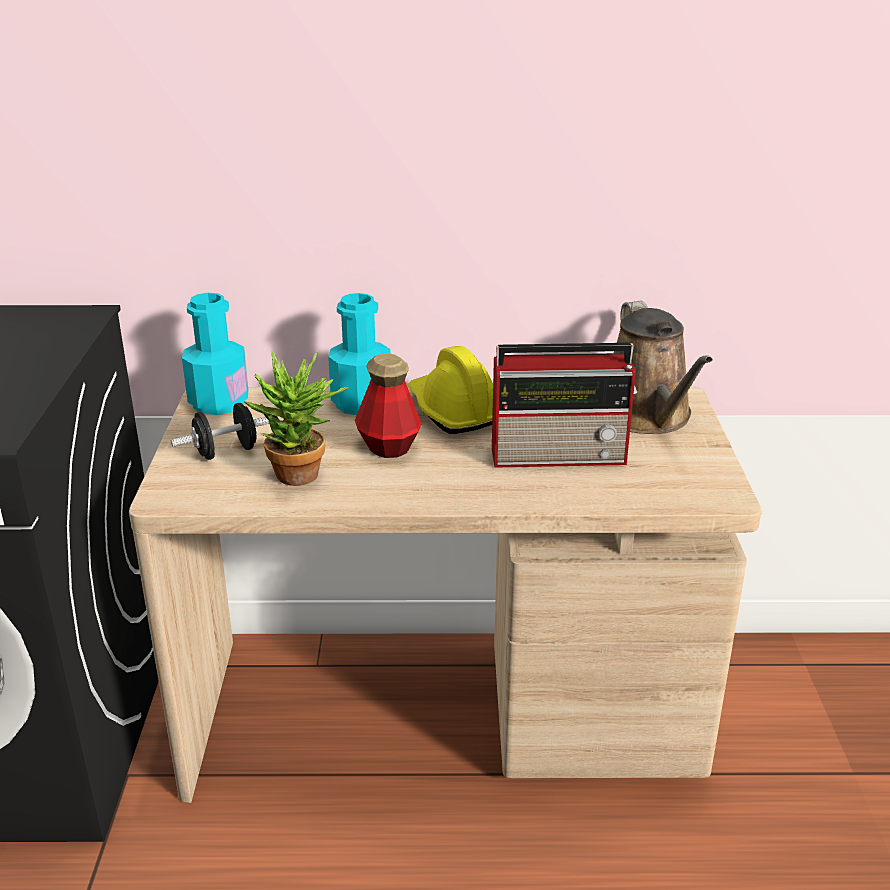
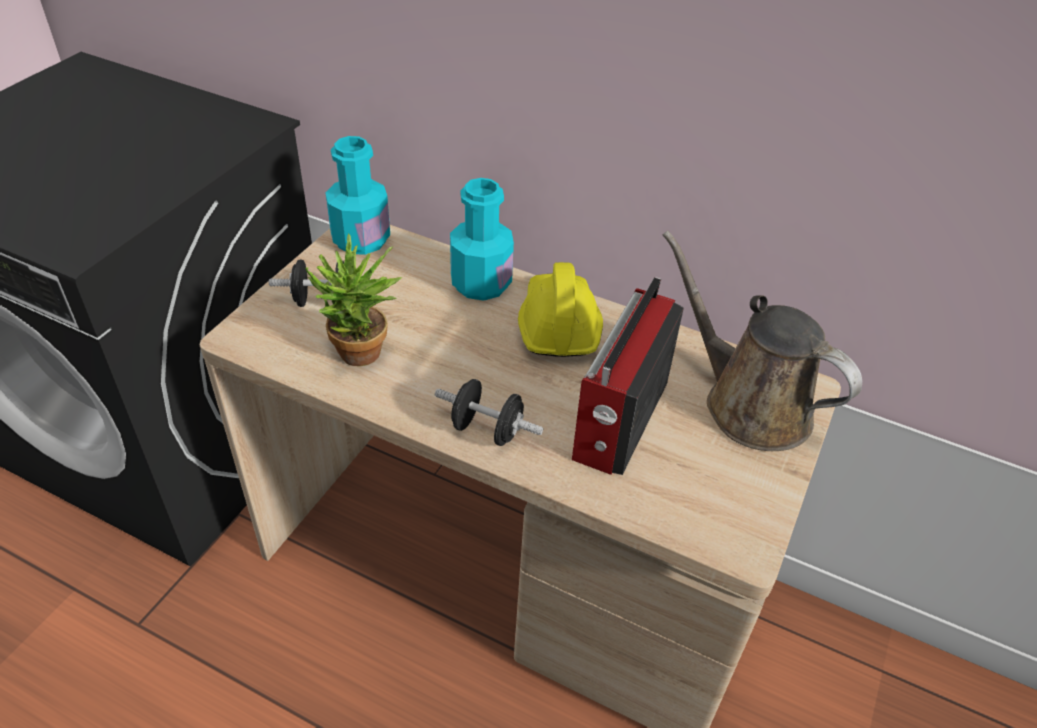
camera: 25 degrees right, 15 degrees up
(388, 447) = (464, 347): bottle -> none
(461, 491) = (487, 430): none -> black dumbbell
(561, 455) = (618, 421): radio -> radio turned 90 degrees clockwise
(648, 417) = (748, 404): brown watering can -> brown watering can turned 120 degrees clockwise

